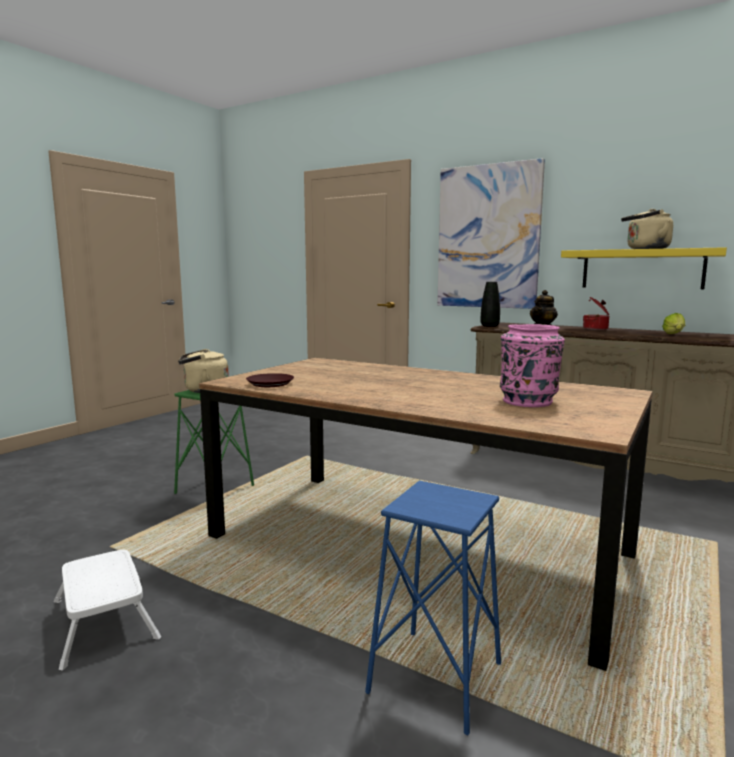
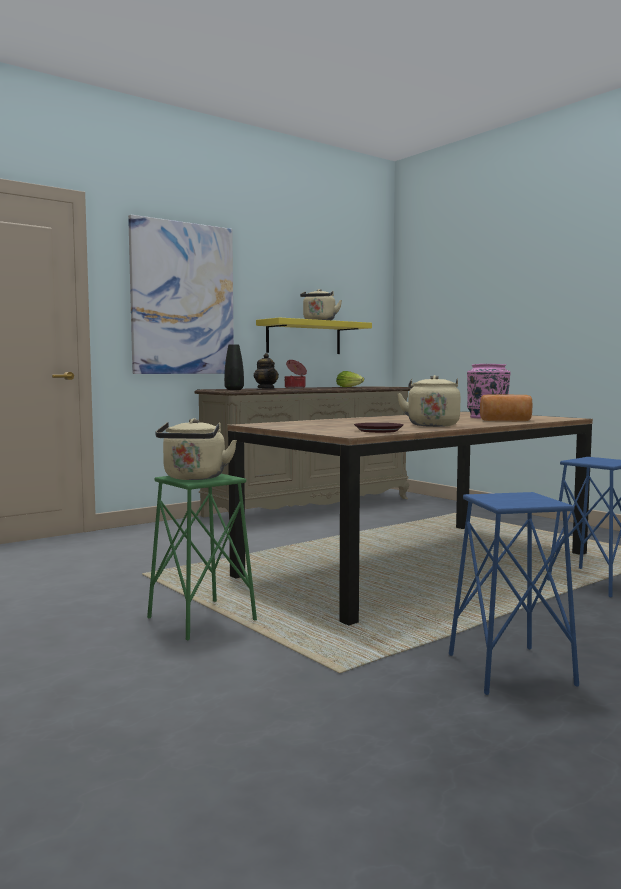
camera: 70 degrees left, 5 degrees down
(105, 618) = (509, 670): white step ladder -> blue stool
(360, 391) = (432, 425): none -> beige kettle
(470, 409) = (506, 421): none -> bread

